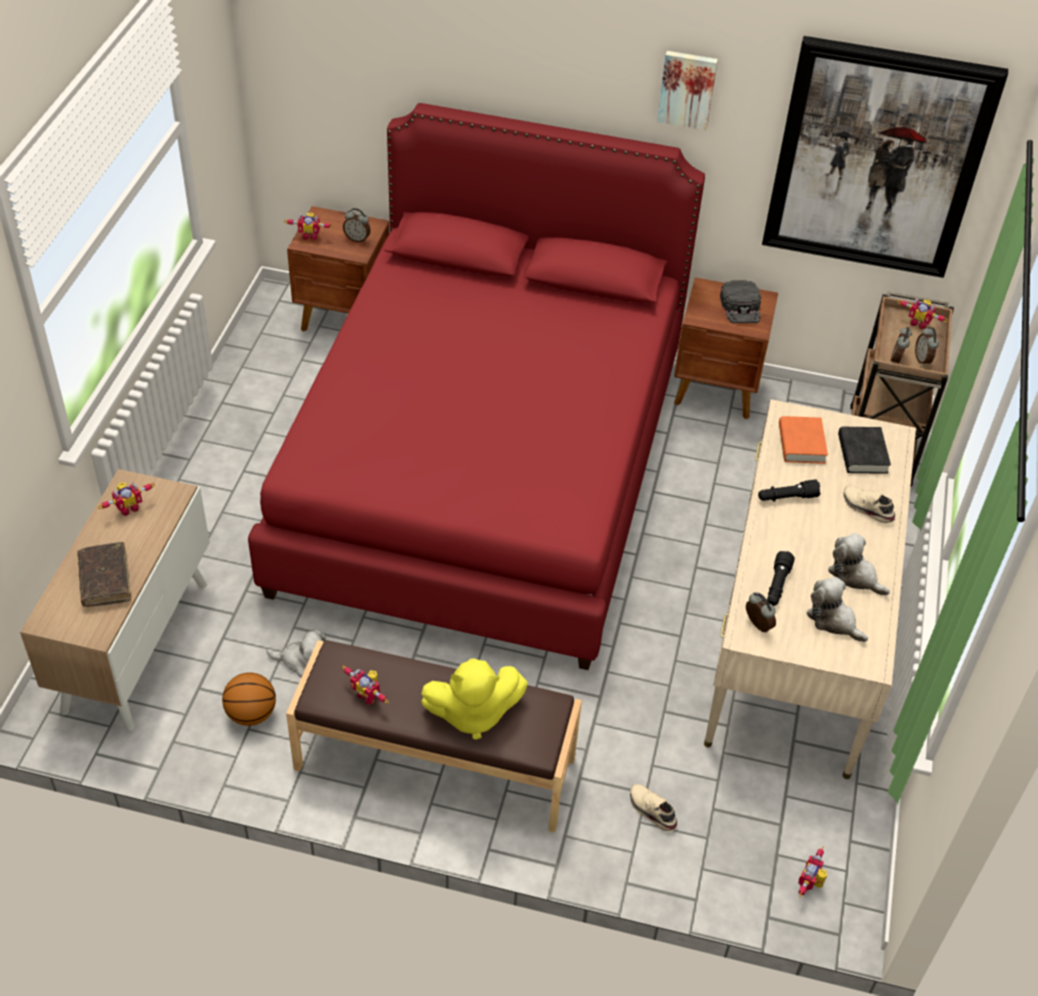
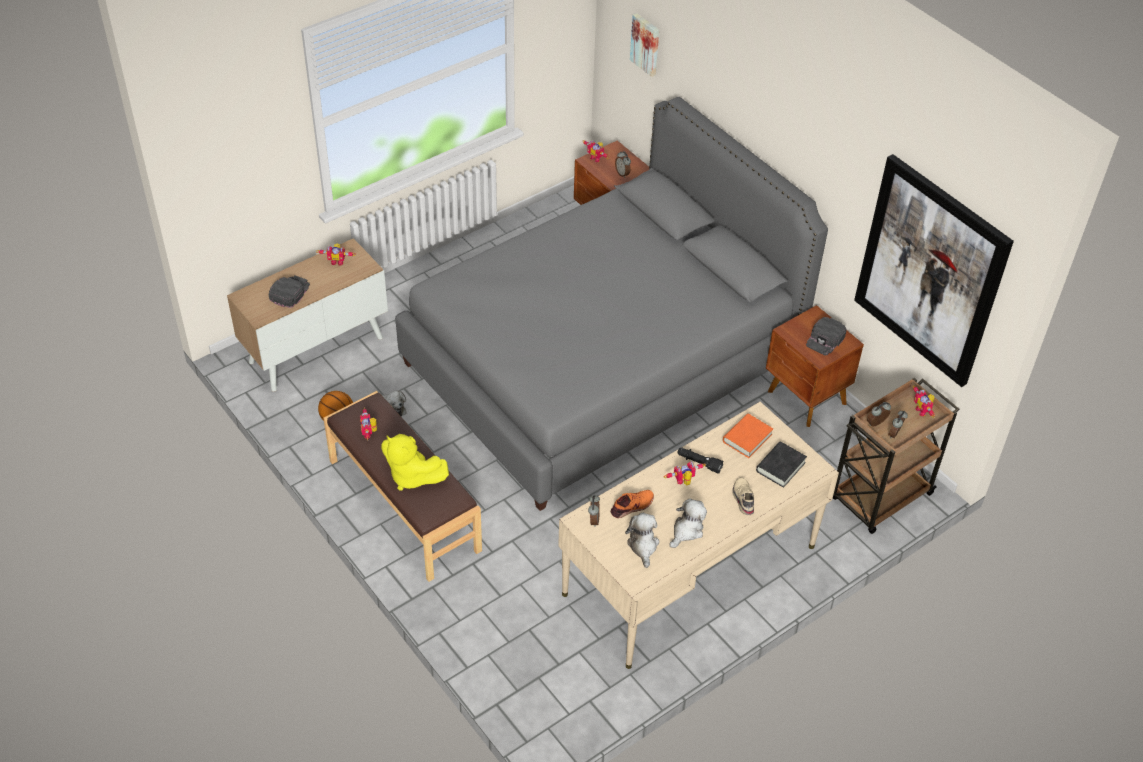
camera: 40 degrees right, 0 degrees up
(105, 580) = (289, 292): brown book -> black cap
(483, 469) = (601, 362): red bed -> grey bed
(651, 811) = (492, 607): beige shoe -> none
(687, 89) = (824, 160): picture -> picture (646, 44)
(777, 585) = (632, 506): black flashlight -> orange shoe
(810, 884) = (540, 705): toy robot -> toy robot (684, 482)
(854, 576) = (686, 530): plush toy -> plush toy turned 45 degrees clockwise

